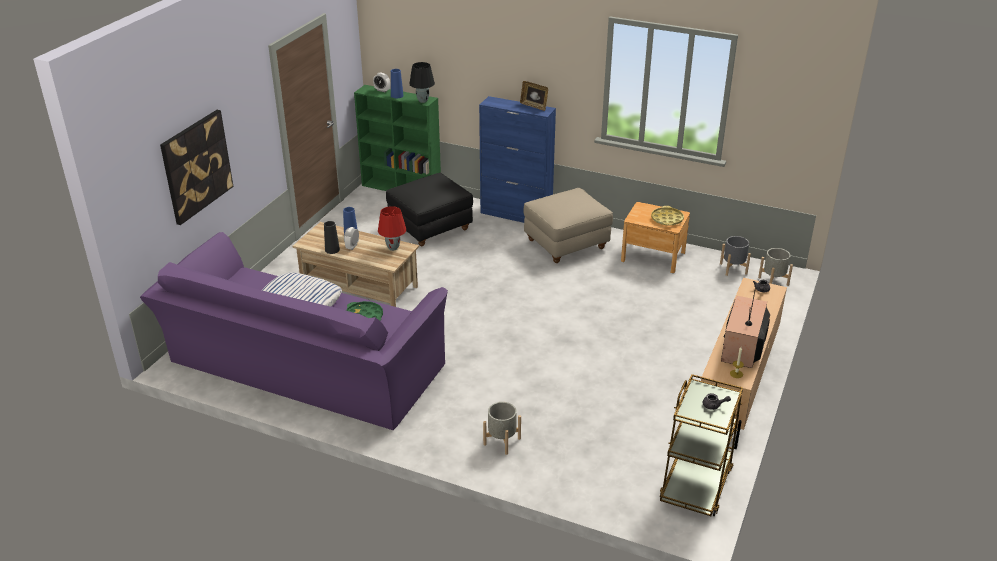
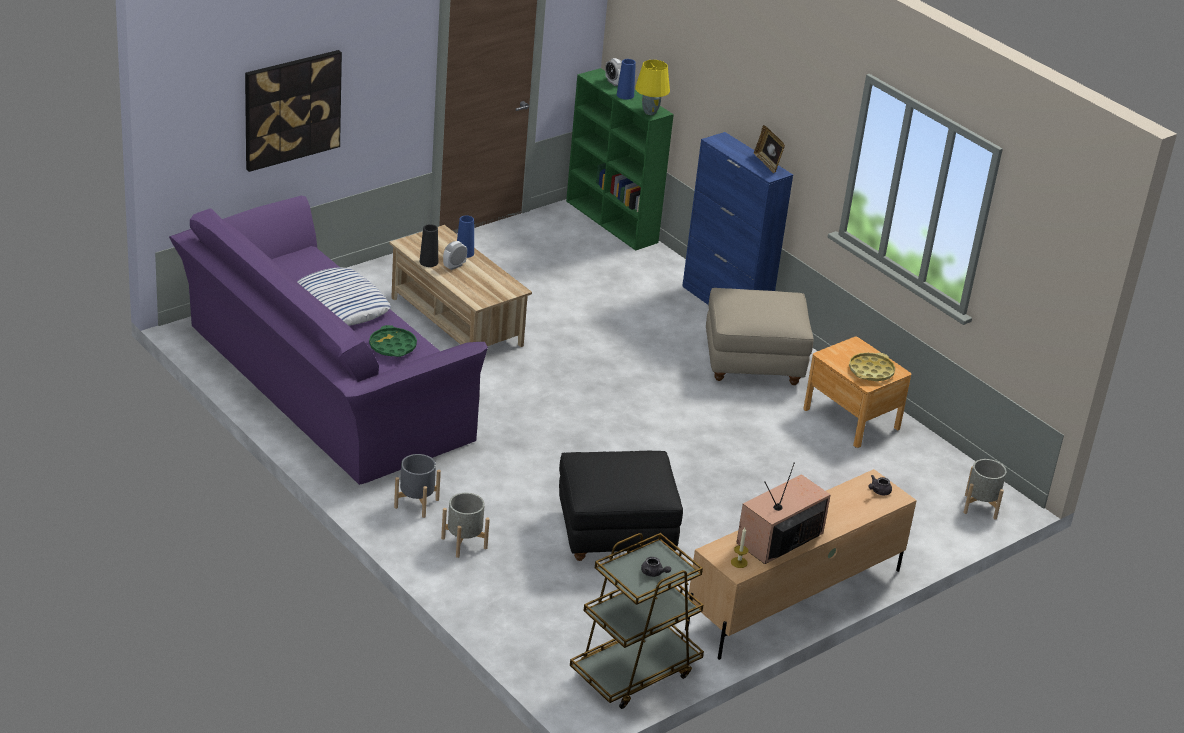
camera: 25 degrees right, 0 degrees up
(393, 248) = (499, 284): red table lamp -> none
(422, 101) = (650, 112): black table lamp -> yellow table lamp
(430, 228) = (602, 283): black ottoman -> black ottoman (615, 534)
(733, 268) = (943, 472): grey planter -> grey planter (416, 503)

